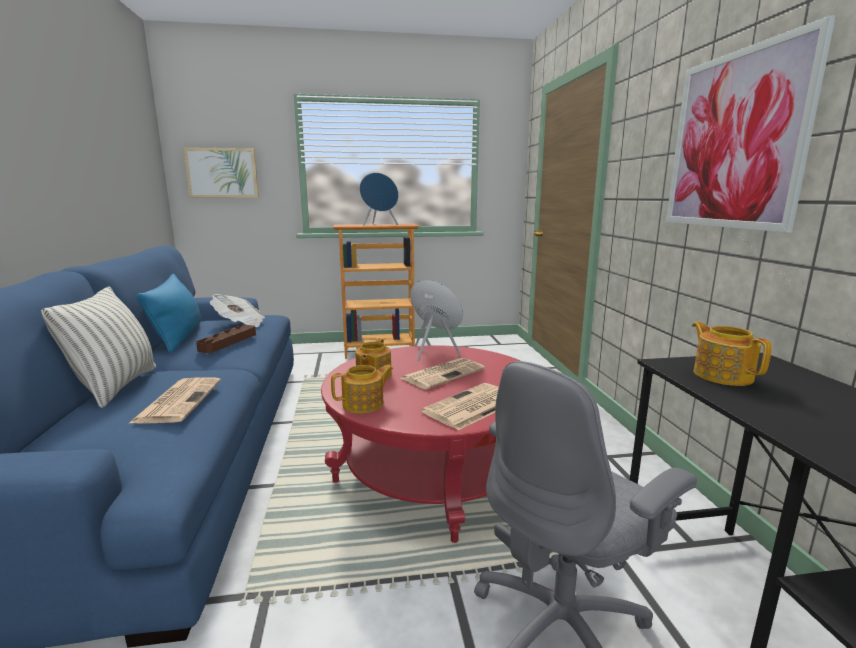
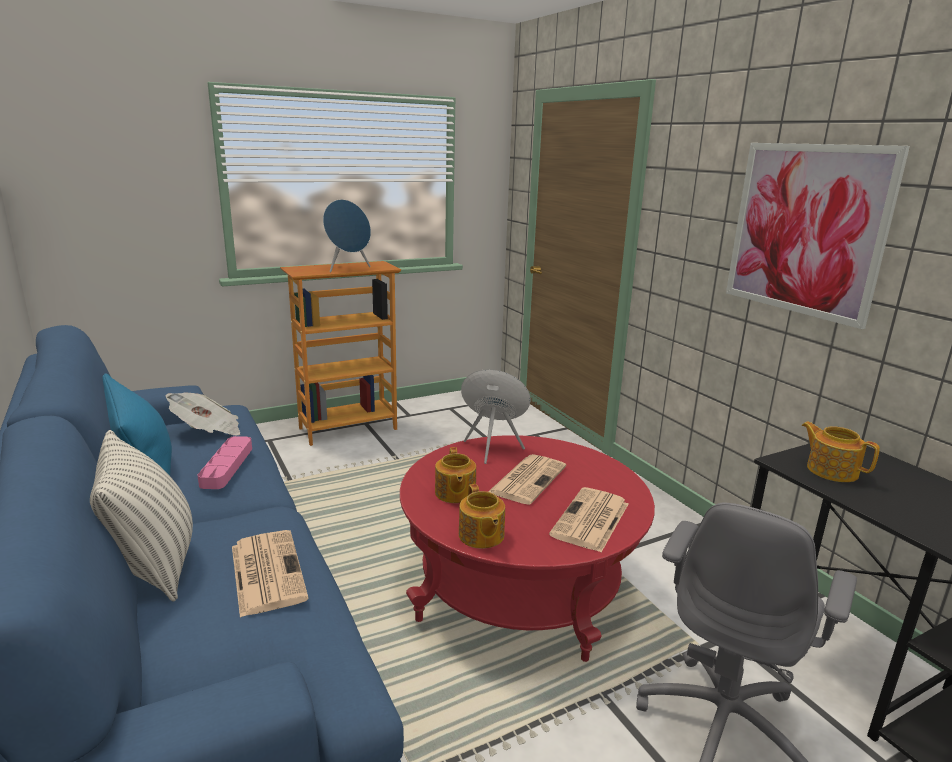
camera: 20 degrees left, 5 degrees up
(222, 173) = (101, 196): picture -> none
(228, 342) = (227, 466): brown tray -> pink tray
(364, 404) = (481, 536): teapot -> teapot turned 120 degrees clockwise

